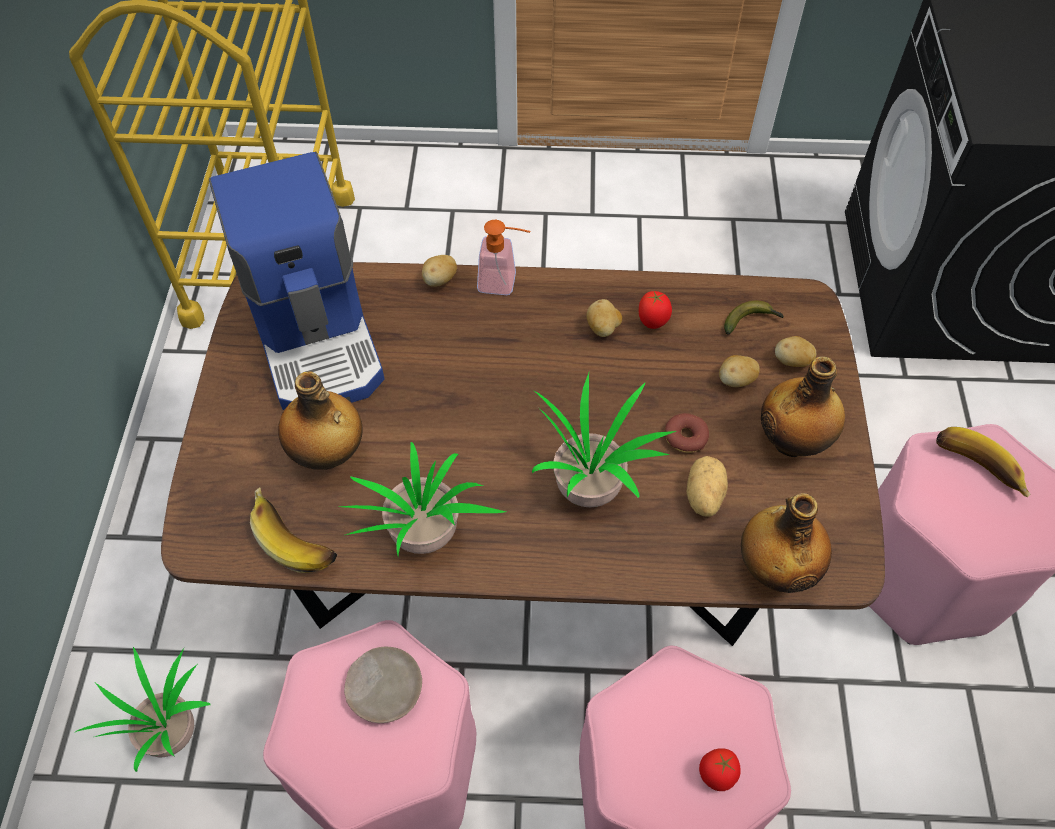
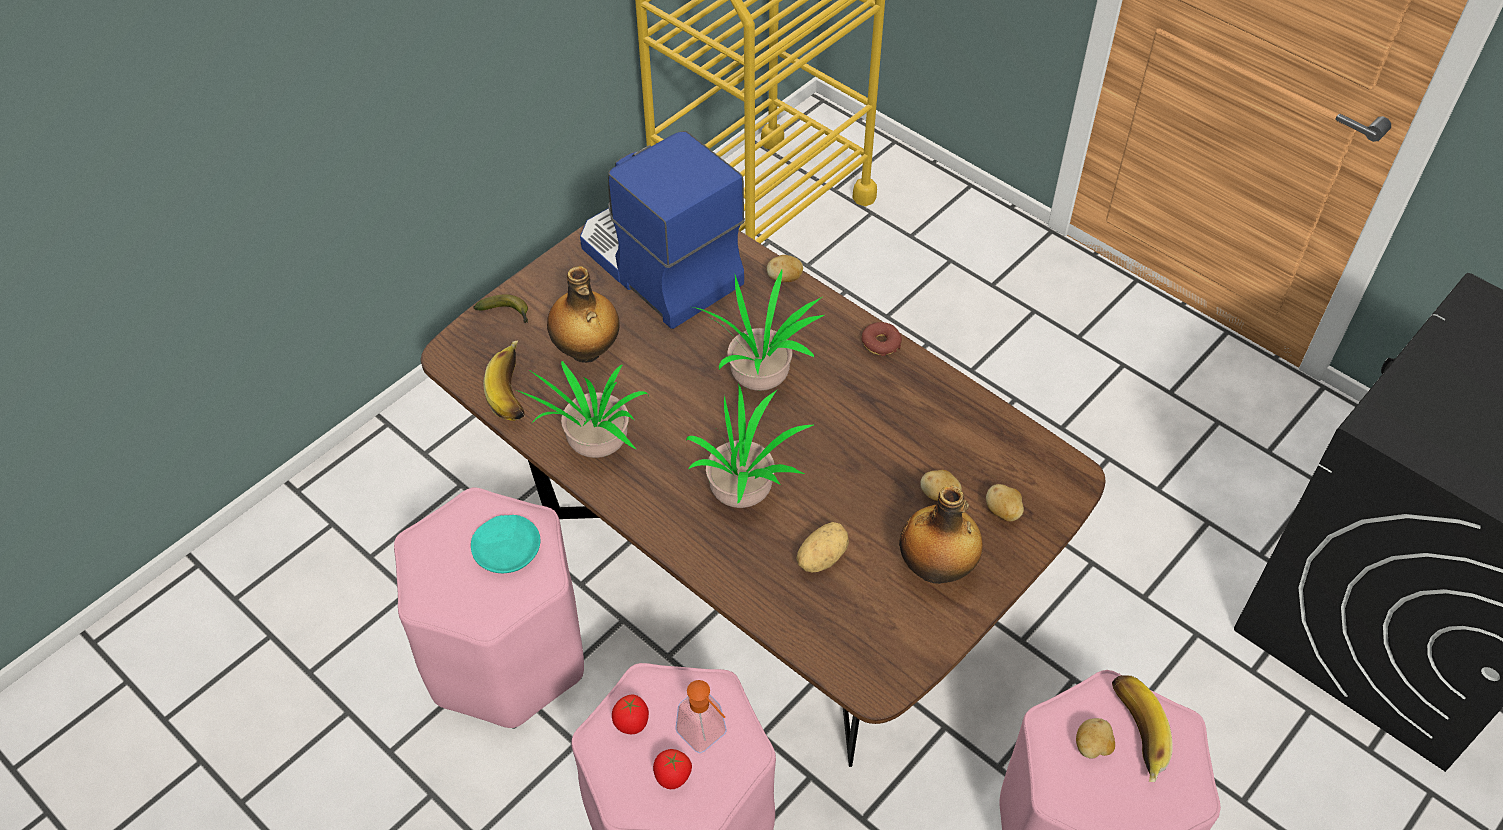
camera: 40 degrees right, 5 degrees down
(170, 730) = (390, 515): potted plant -> potted plant (760, 376)
(317, 335) = (658, 265): coffee machine -> coffee machine turned 120 degrees clockwise
(385, 688) = (507, 550): beige plate -> turquoise plate
(504, 283) = (831, 310): soap dispenser -> soap dispenser (707, 737)
(603, 328) = (873, 390): potato -> potato (1092, 747)
(653, 322) = (919, 410): tomato -> tomato (632, 724)
(685, 437) = (853, 508): donut -> donut (880, 343)
(751, 321) = (1003, 461): banana -> banana (507, 313)
(775, 568) = (821, 643): bottle -> none

